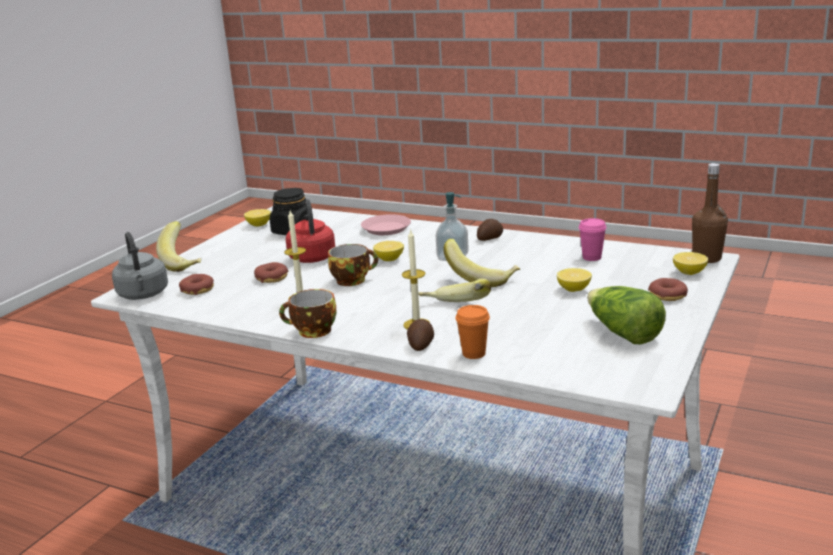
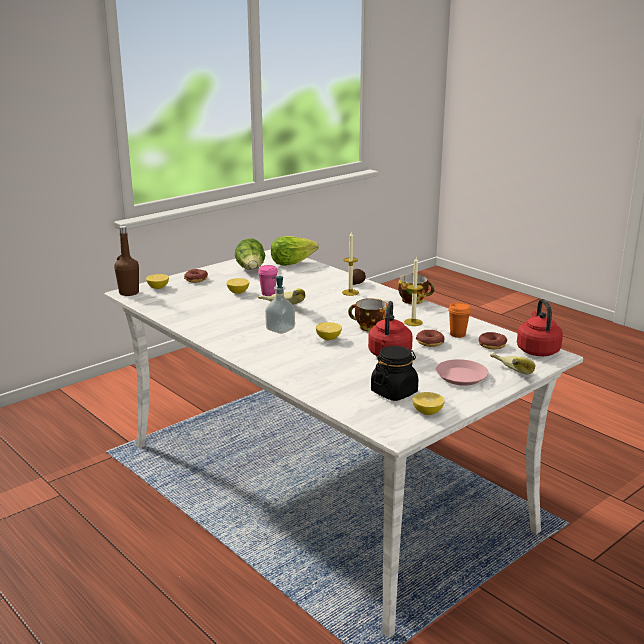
camera: 160 degrees left, 0 degrees up
(143, 295) = (537, 350): grey kettle -> red kettle
(386, 228) = (302, 372): pink plate -> pink plate (461, 376)
(454, 310) = (321, 295): banana -> none
(474, 353) = (334, 275): orange cup -> orange cup (457, 334)
(489, 238) = (232, 339): potato -> none
(581, 367) = (292, 262): none -> lettuce
(591, 257) = (191, 308): pink cup -> pink cup (268, 293)

